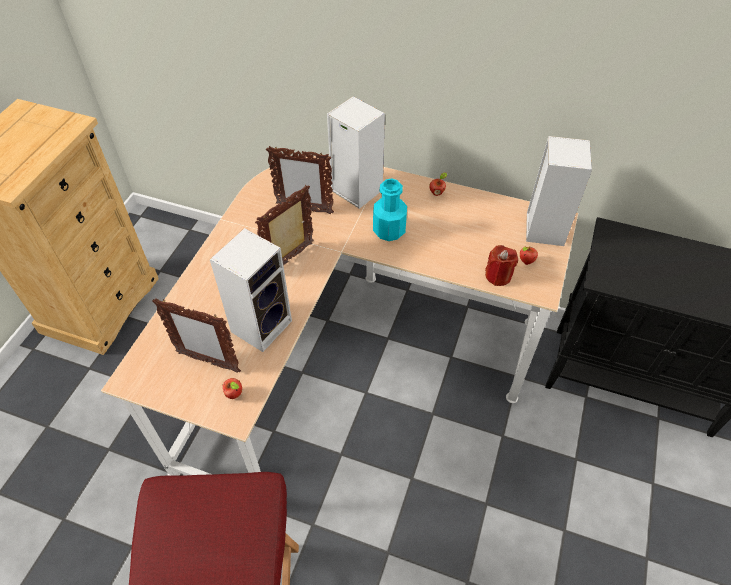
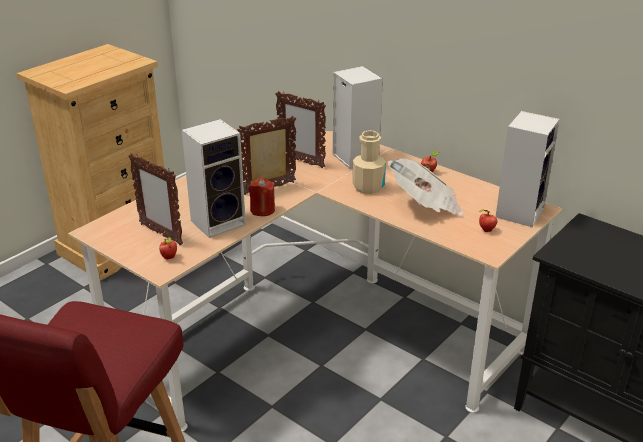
camera: 20 degrees right, 20 degrees down
(389, 230) = (368, 187): turquoise bottle -> beige bottle
(455, 242) = (425, 205): none -> newspaper
(498, 276) = (452, 234): red candle -> red candle (262, 210)

